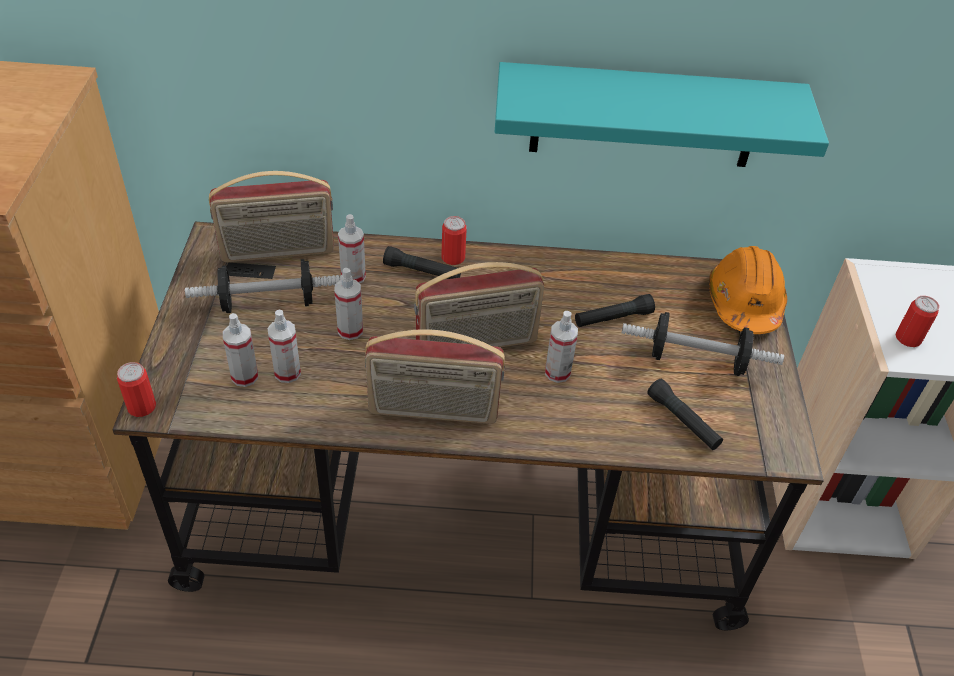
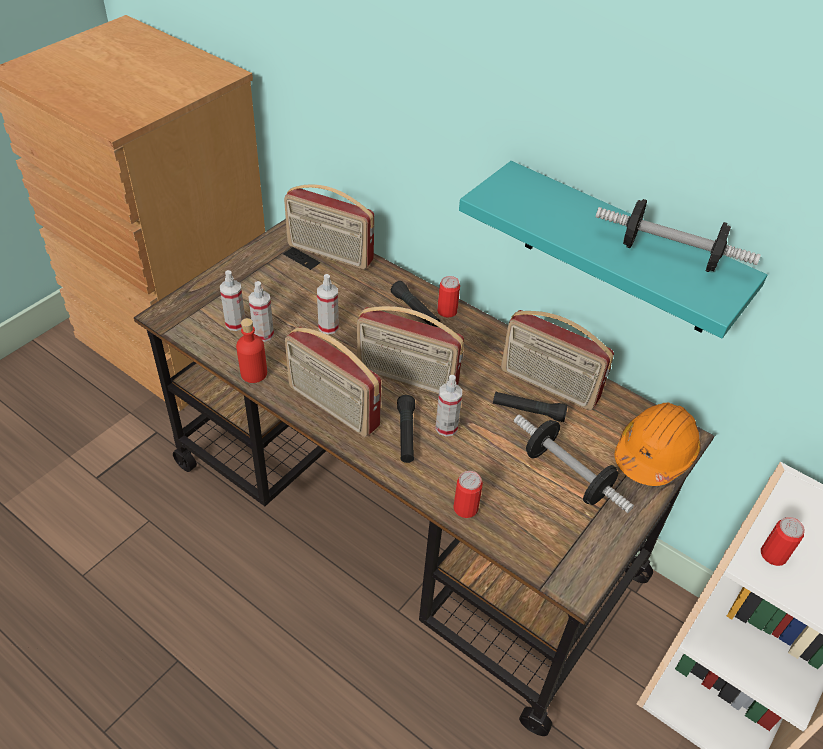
camera: 35 degrees right, 0 degrees up
(141, 407) = (160, 312): can -> can (465, 508)
(268, 303) = (293, 284): dumbbell -> dumbbell (669, 255)
(317, 420) = (253, 373): none -> red bottle
(353, 277) = (364, 292): spray bottle -> none
(608, 285) = (548, 386): none -> radio
(683, 421) = (510, 513): black flashlight -> black flashlight (406, 434)

